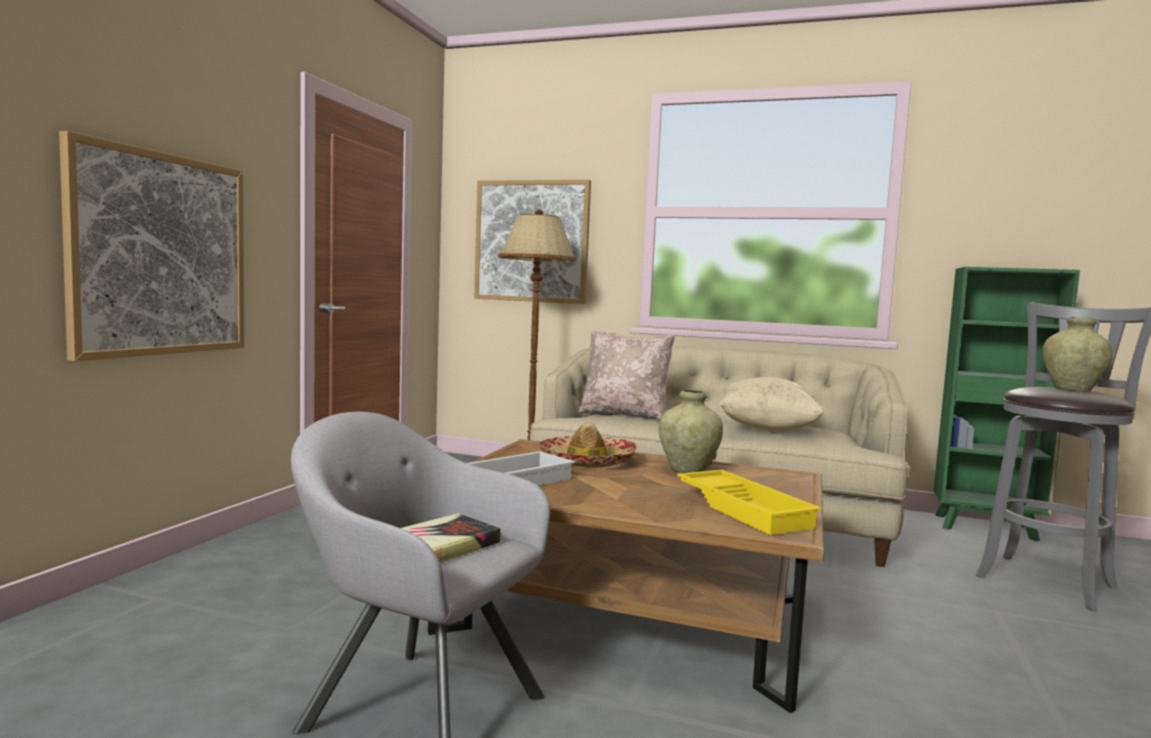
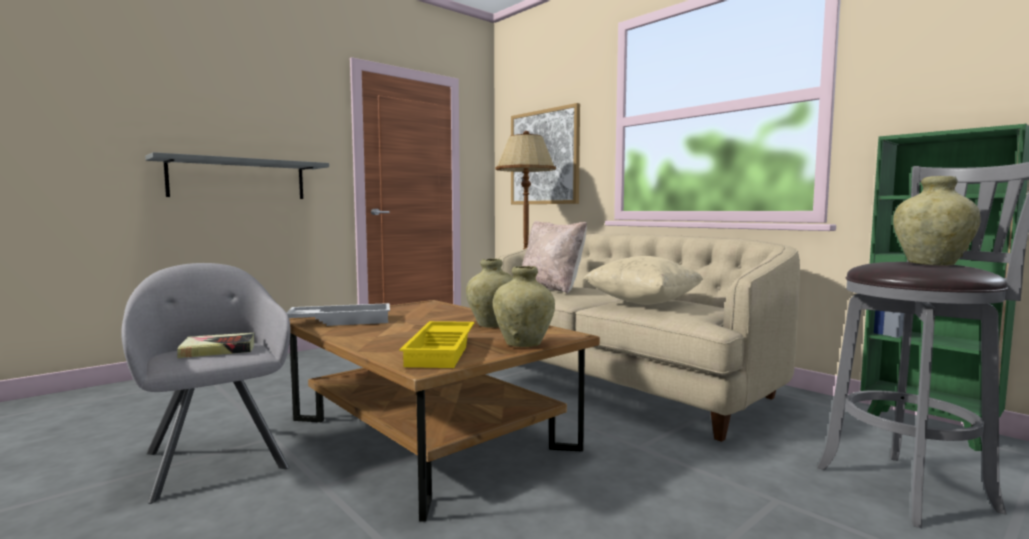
camera: 30 degrees right, 0 degrees up
(161, 254) = (238, 179): picture -> grey shelf
(587, 461) = (434, 314): hat -> none
(789, 491) = (523, 344): none -> beige vase

